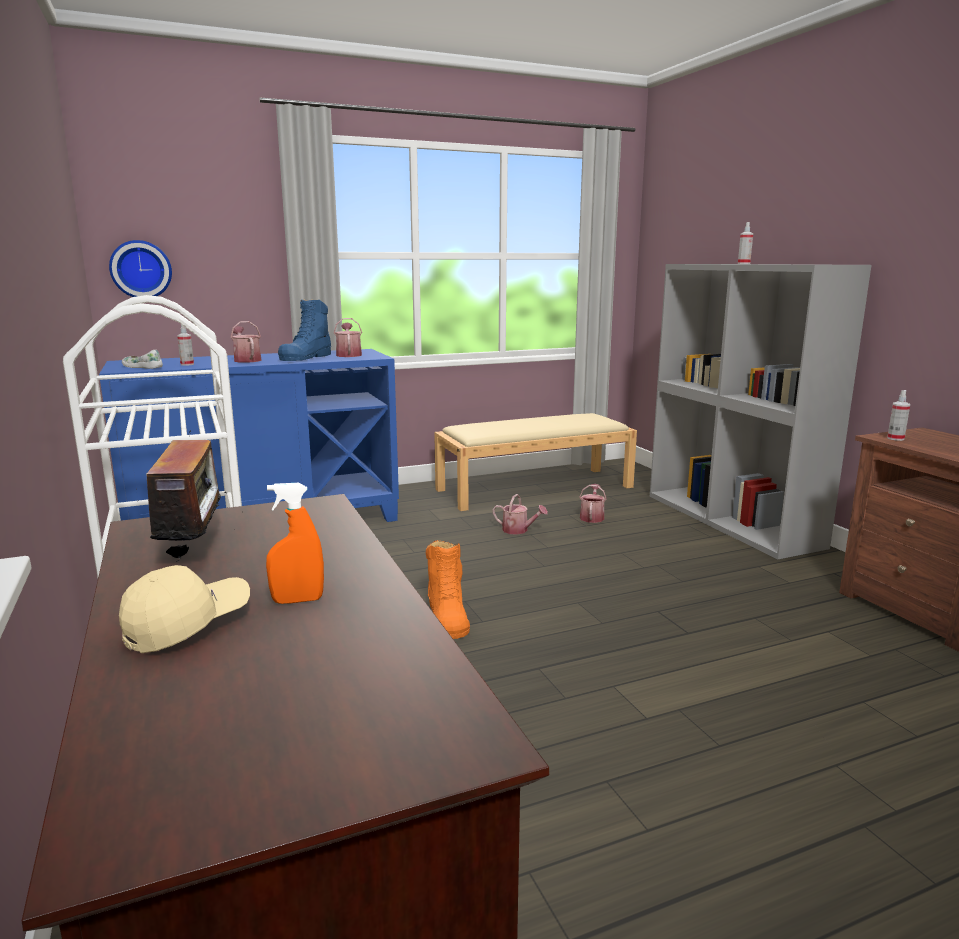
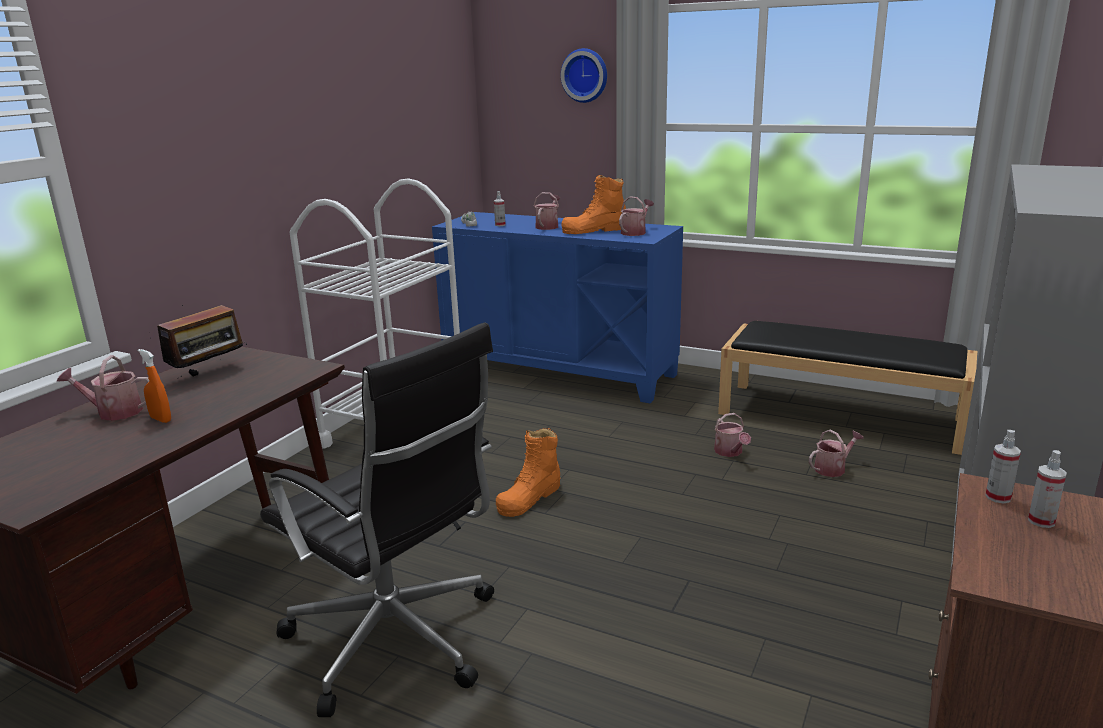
camera: 50 degrees right, 5 degrees up
(141, 269) = (513, 137): wall clock -> wall clock (585, 75)
(188, 625) = (114, 412): beige cap -> watering can
(306, 357) = (594, 230): blue boot -> orange boot
(535, 488) = (841, 416): beige bench -> black bench
(582, 773) = (396, 641): none -> black office chair
(743, 263) = (1036, 185): spray bottle -> spray bottle (1041, 521)

